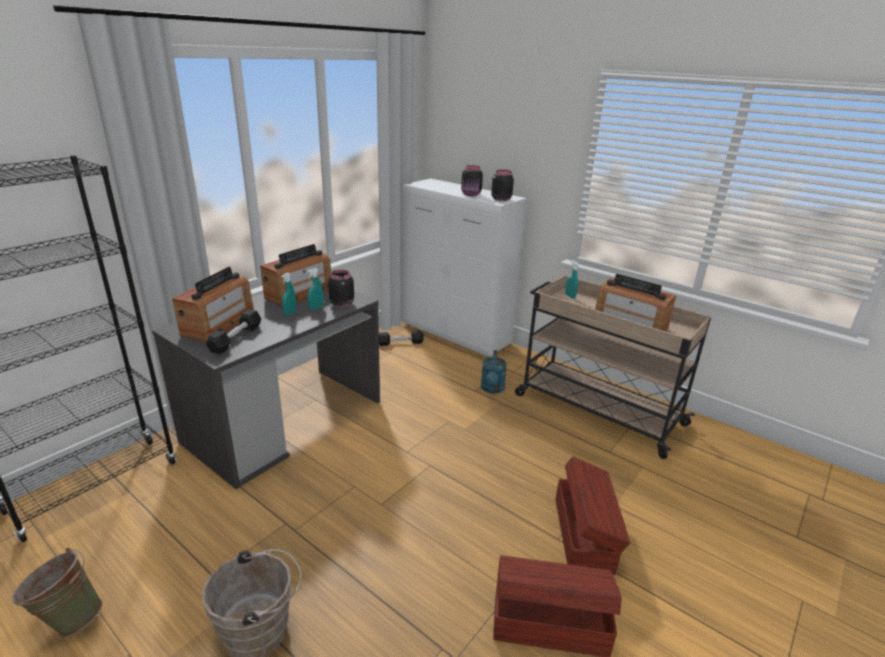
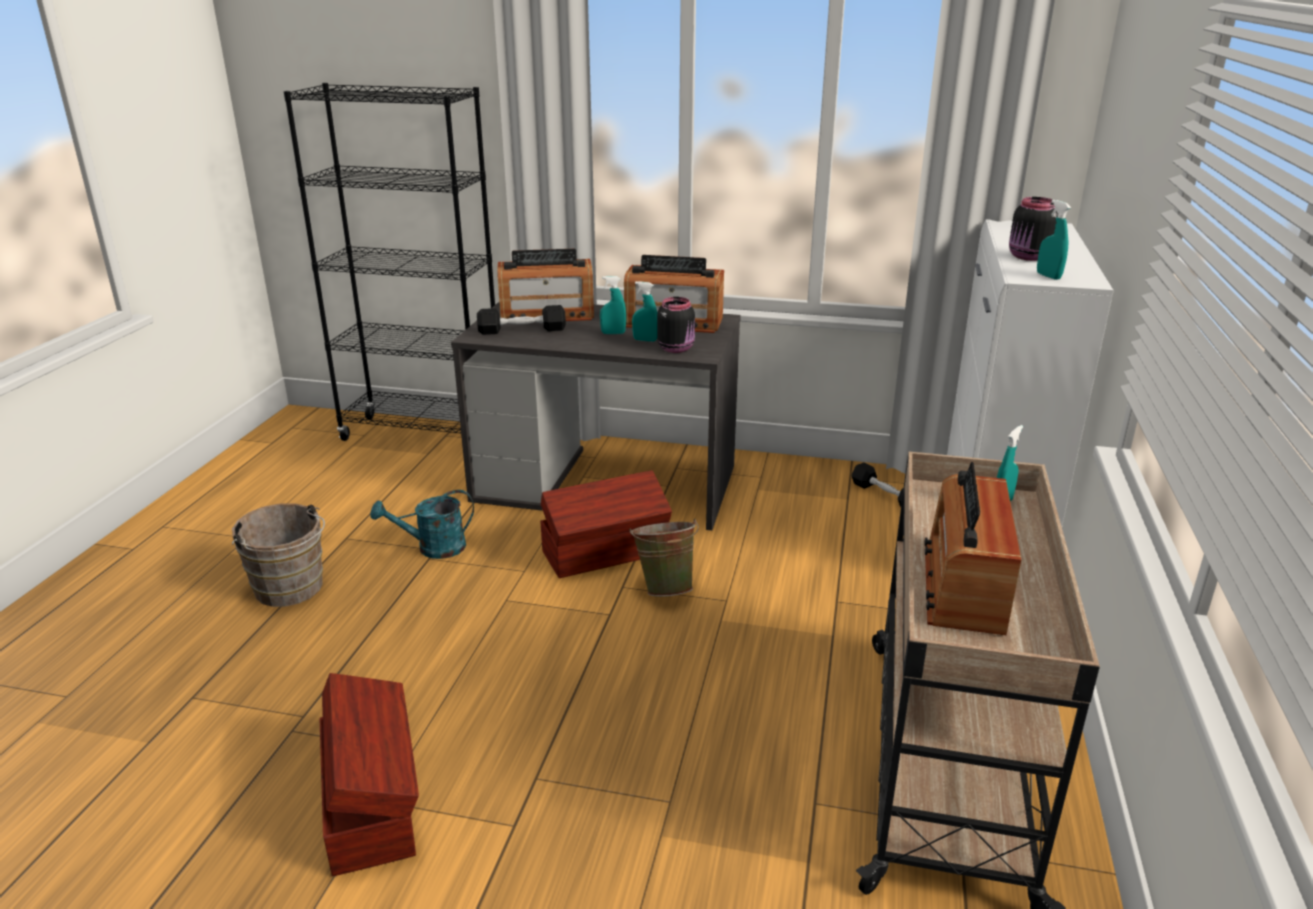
camera: 65 degrees right, 0 degrees up
(69, 619) = (273, 496): green bucket -> green bucket (665, 588)
(492, 389) = (862, 618): turquoise watering can -> turquoise watering can (433, 548)
(500, 199) = (1048, 276): black jar -> turquoise spray bottle
(584, 533) = (565, 807): brown storage box -> brown storage box (607, 553)

